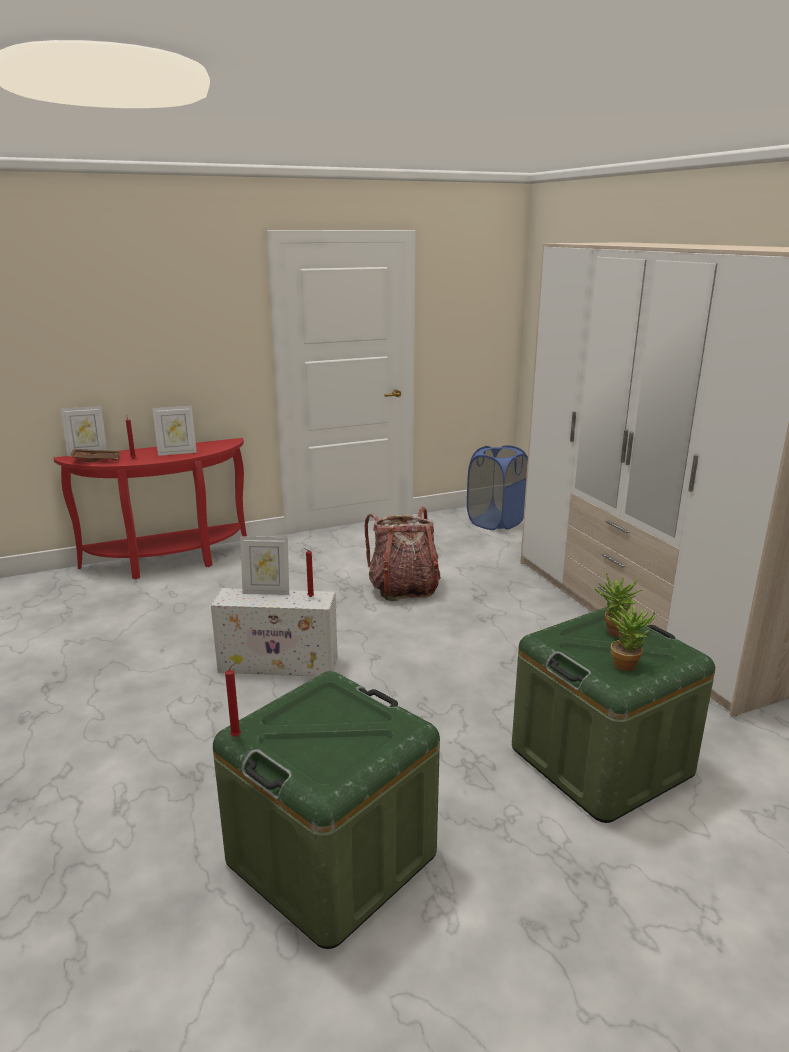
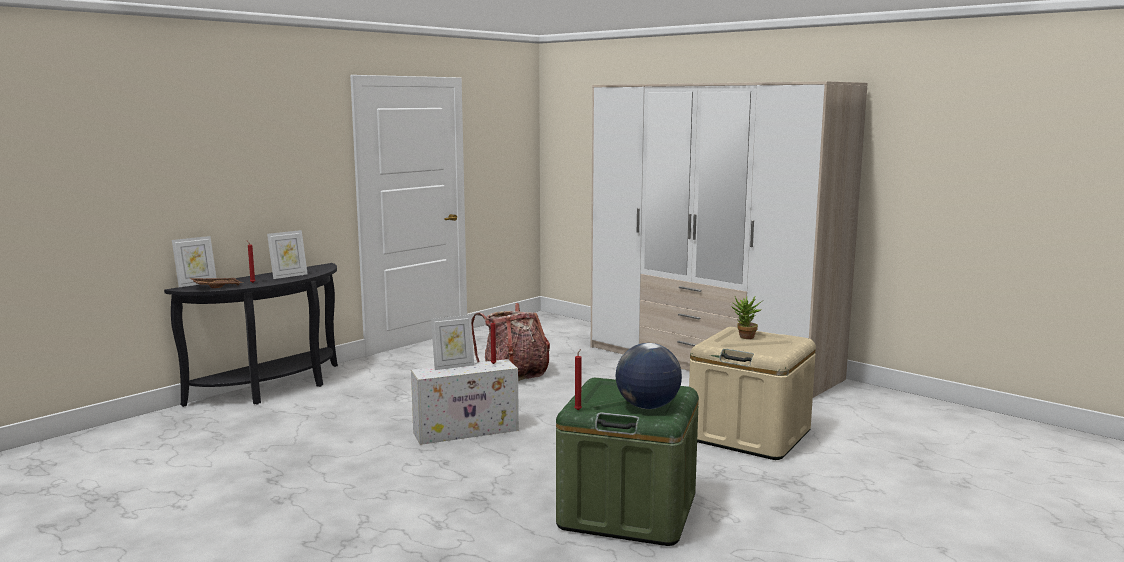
camera: 25 degrees left, 10 degrees down
(168, 562) = (274, 389): red console table -> black console table
(329, 754) = (647, 406): none -> globe
(496, 521) = (543, 326): blue laundry basket -> none
(600, 761) = (749, 435): green storage box -> beige storage box
(626, 663) = (768, 348): potted plant -> none

